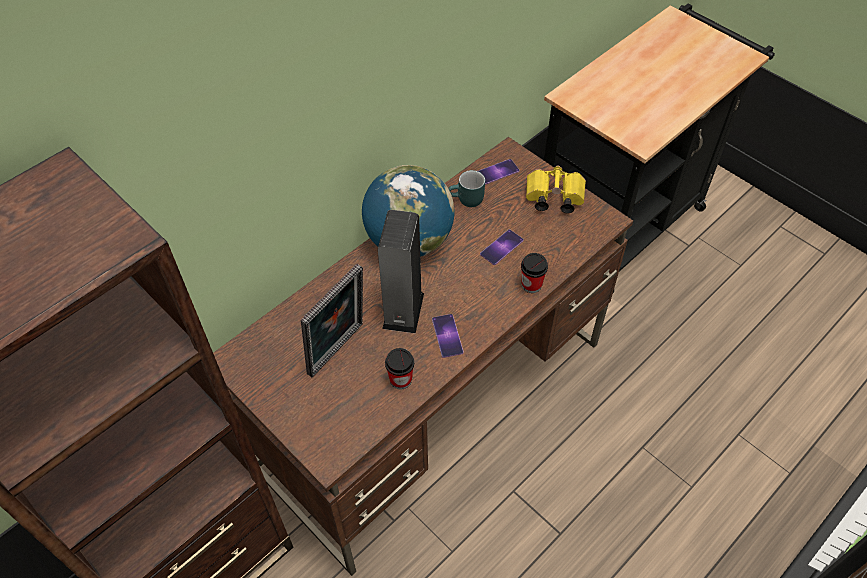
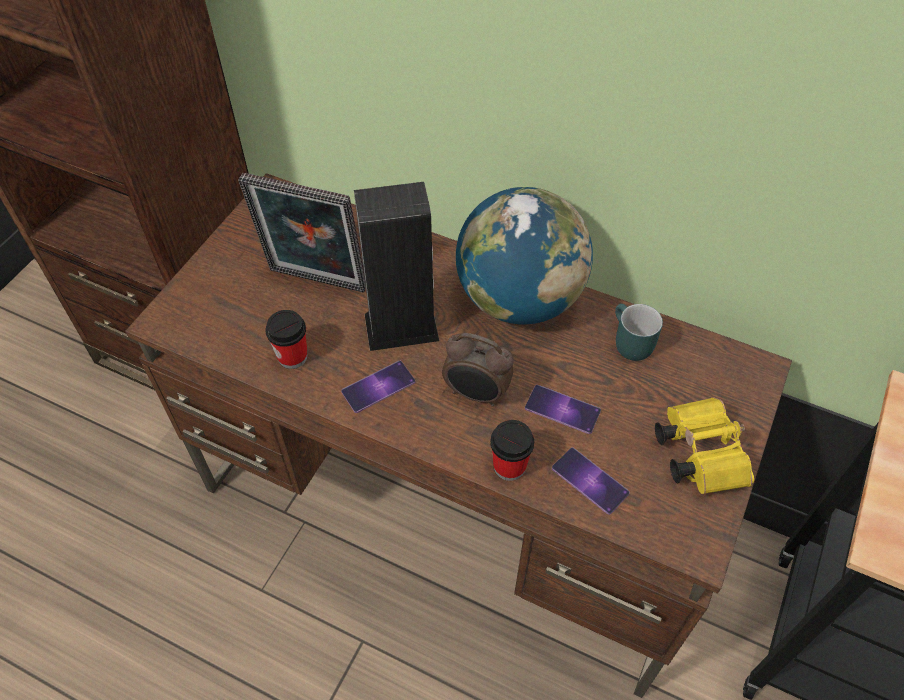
camera: 70 degrees right, 0 degrees up
(474, 285) = (476, 394): none -> alarm clock
(497, 172) = (707, 365): phone -> phone (590, 480)

